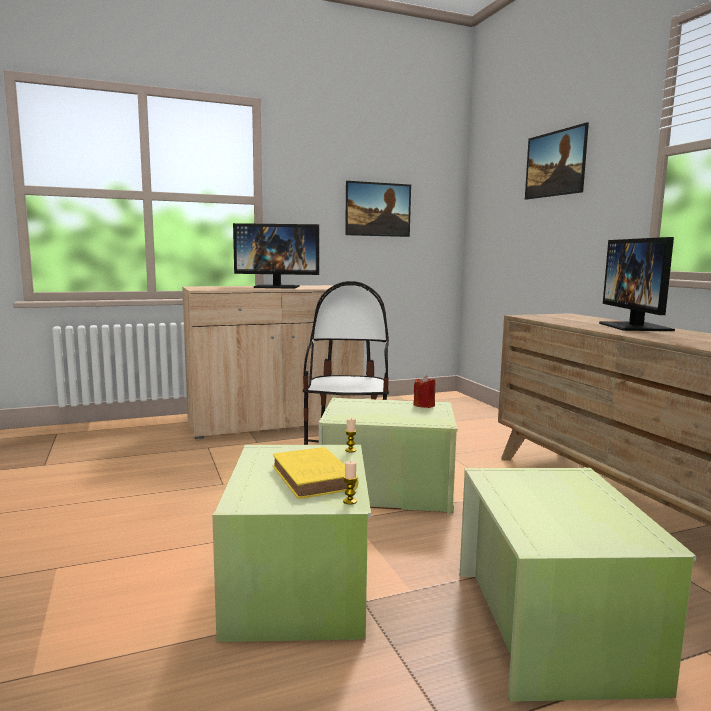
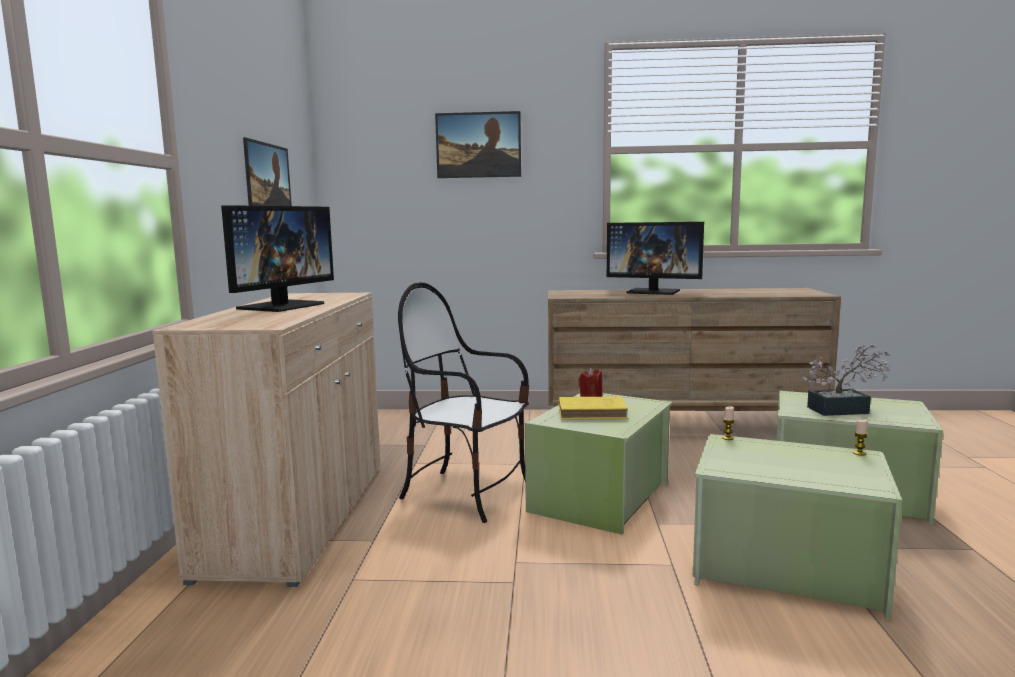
camera: 65 degrees left, 0 degrees up
(314, 478) = (806, 458): yellow book -> yellow book (594, 413)
(538, 499) = (844, 410): none -> potted plant

